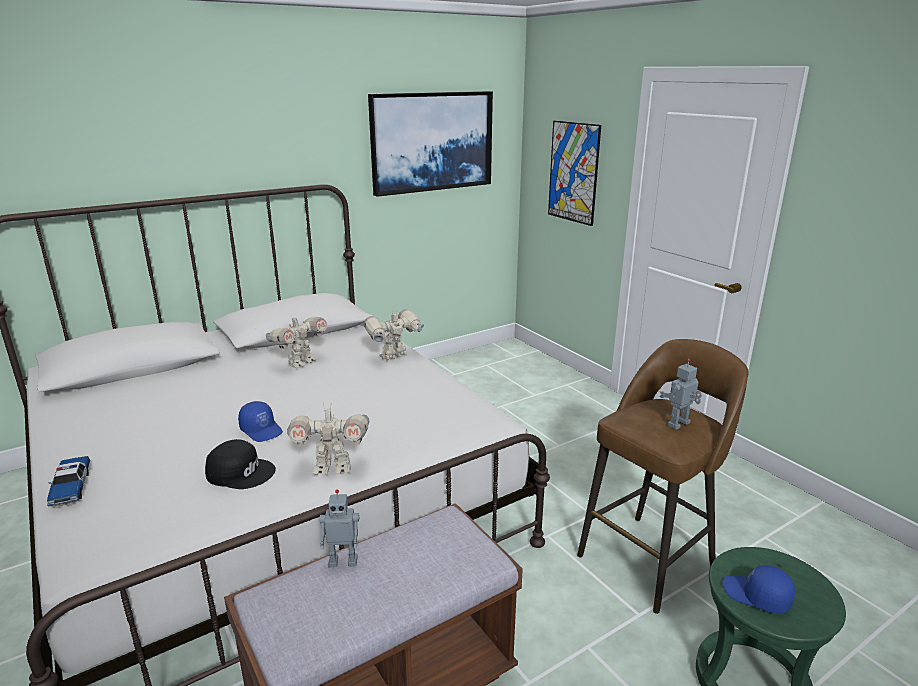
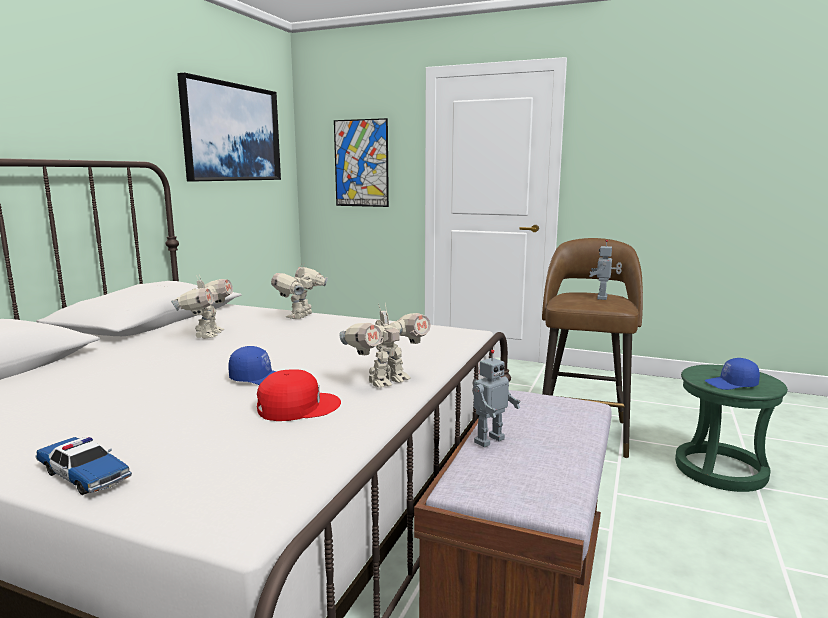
camera: 35 degrees left, 10 degrees down
(241, 472) = (297, 406): black cap -> red cap

